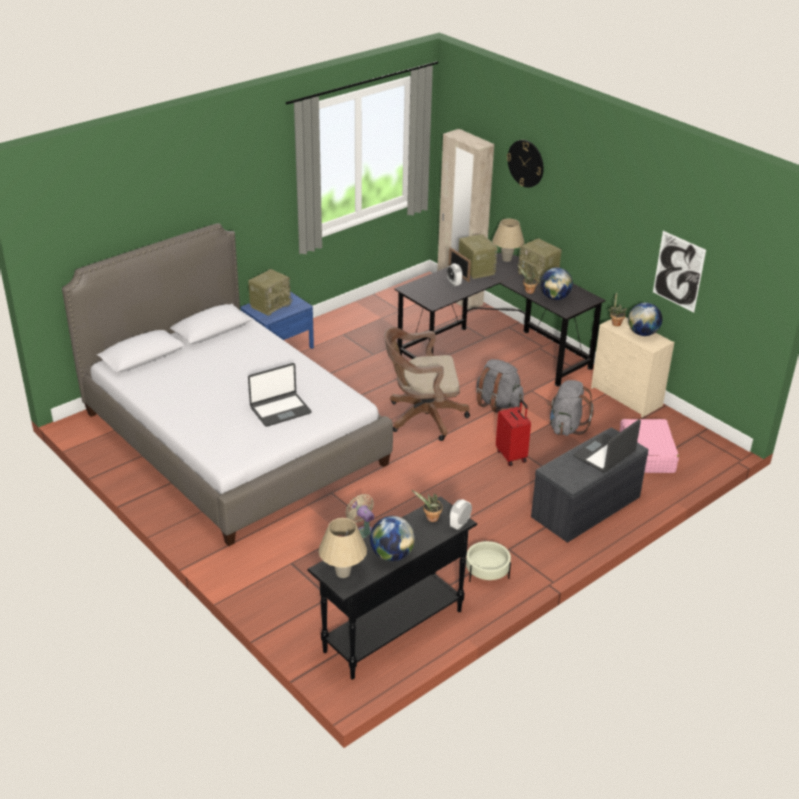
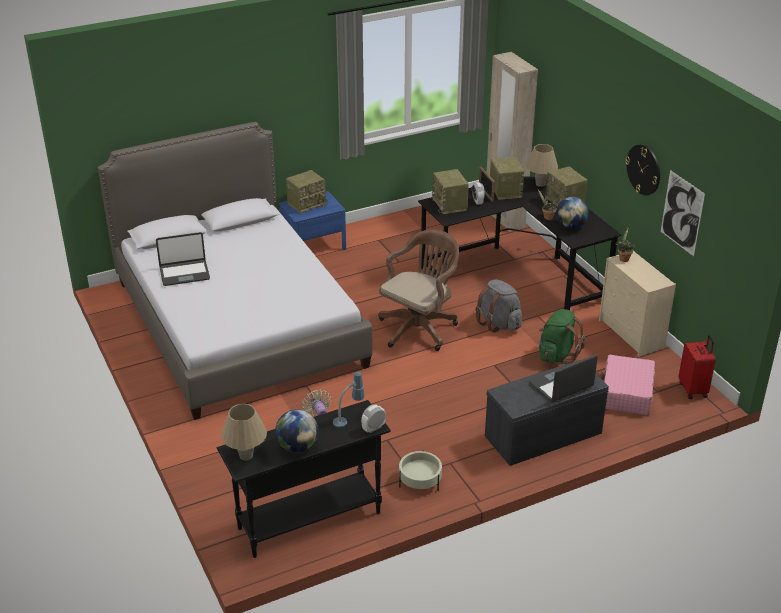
camera: 15 degrees right, 0 degrees up
(280, 410) = (267, 301): laptop -> laptop (184, 273)
(422, 417) = (420, 327): brown office chair -> brown office chair turned 120 degrees clockwise
(428, 289) = (450, 205): none -> radio
(430, 518) = (348, 419): potted plant -> table lamp
(512, 456) = (491, 375): red suitcase -> red suitcase (693, 389)
(526, 163) = (563, 91): wall clock -> wall clock (644, 169)
(566, 427) = (557, 355): grey backpack -> green backpack
(642, 333) = (646, 272): globe -> none

